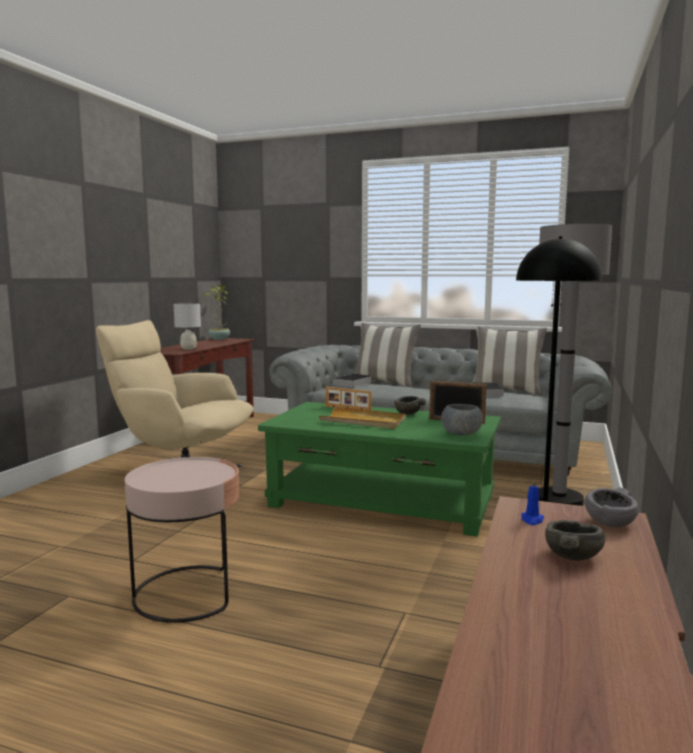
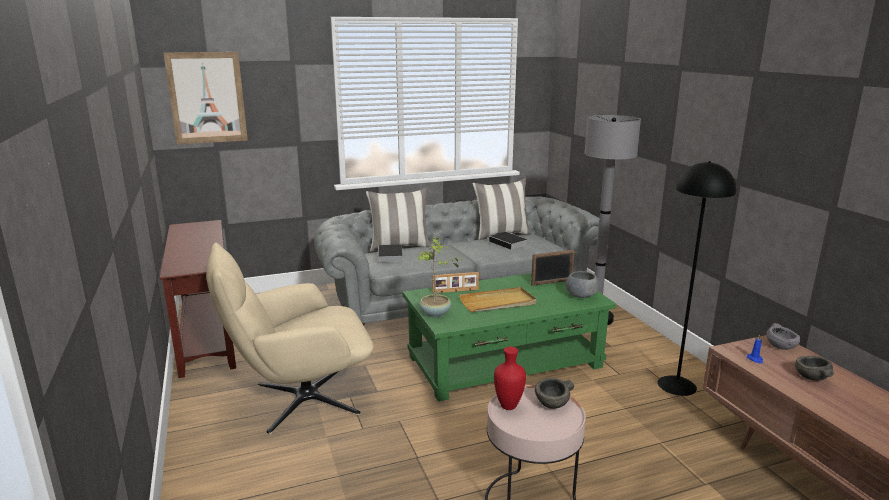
camera: 40 degrees left, 10 degrees up
(173, 465) = (507, 406): none -> red vase
(188, 349) = (207, 256): grey table lamp -> none
(218, 339) = (182, 228): potted plant -> potted plant (435, 314)
(259, 235) = (207, 98): none -> picture
(407, 413) = (506, 283): grey bowl -> grey bowl (552, 404)

